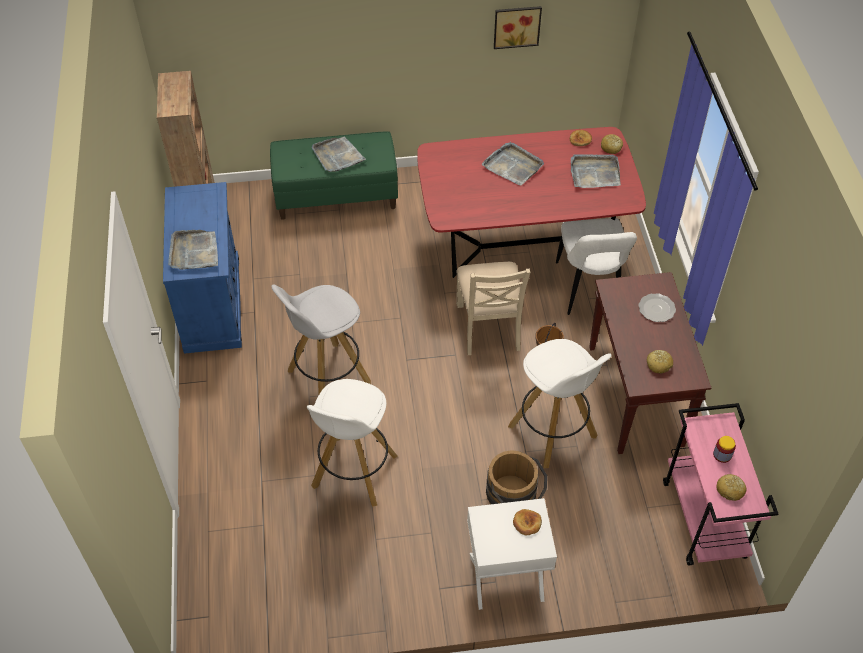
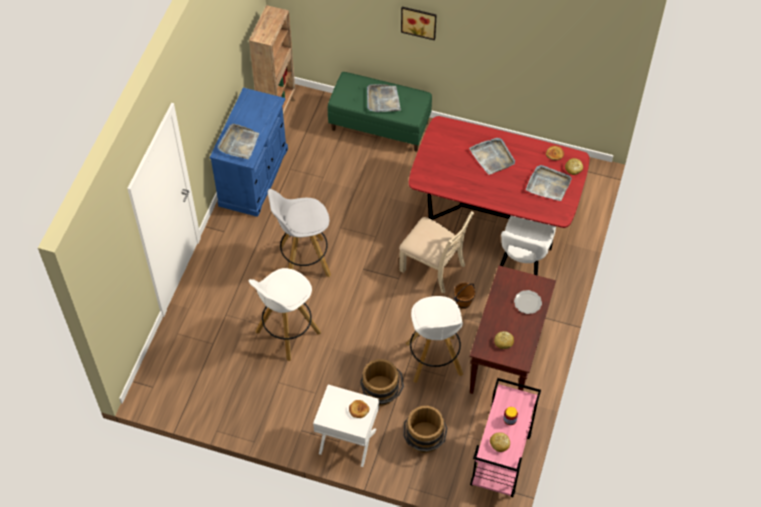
camera: 25 degrees right, 5 degrees up
(489, 327) = (433, 267): beige chair -> beige chair turned 75 degrees counterclockwise
(516, 25) = (535, 53): picture -> picture (419, 21)
(600, 535) = (424, 441): none -> brown bucket

